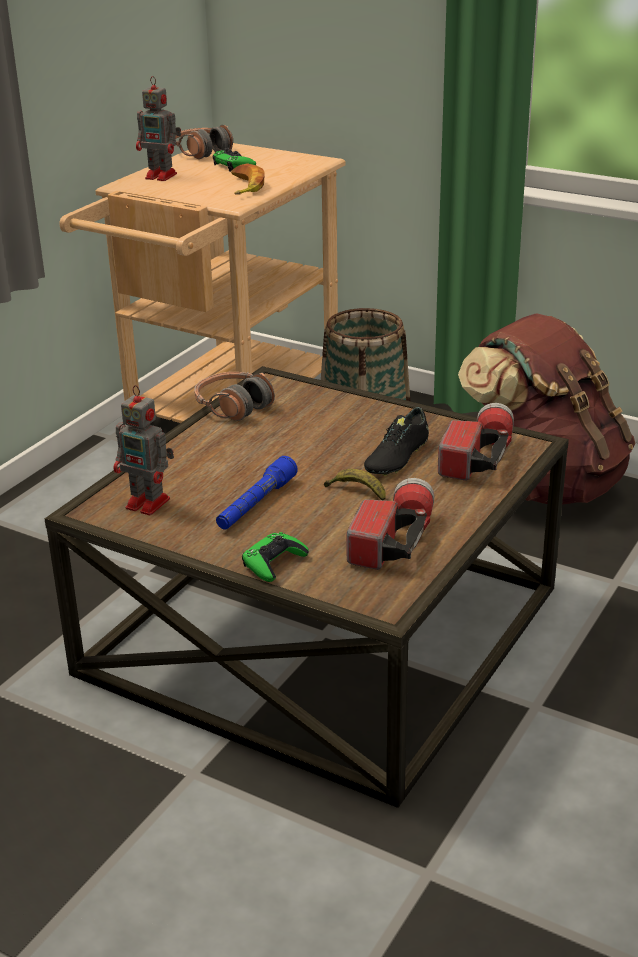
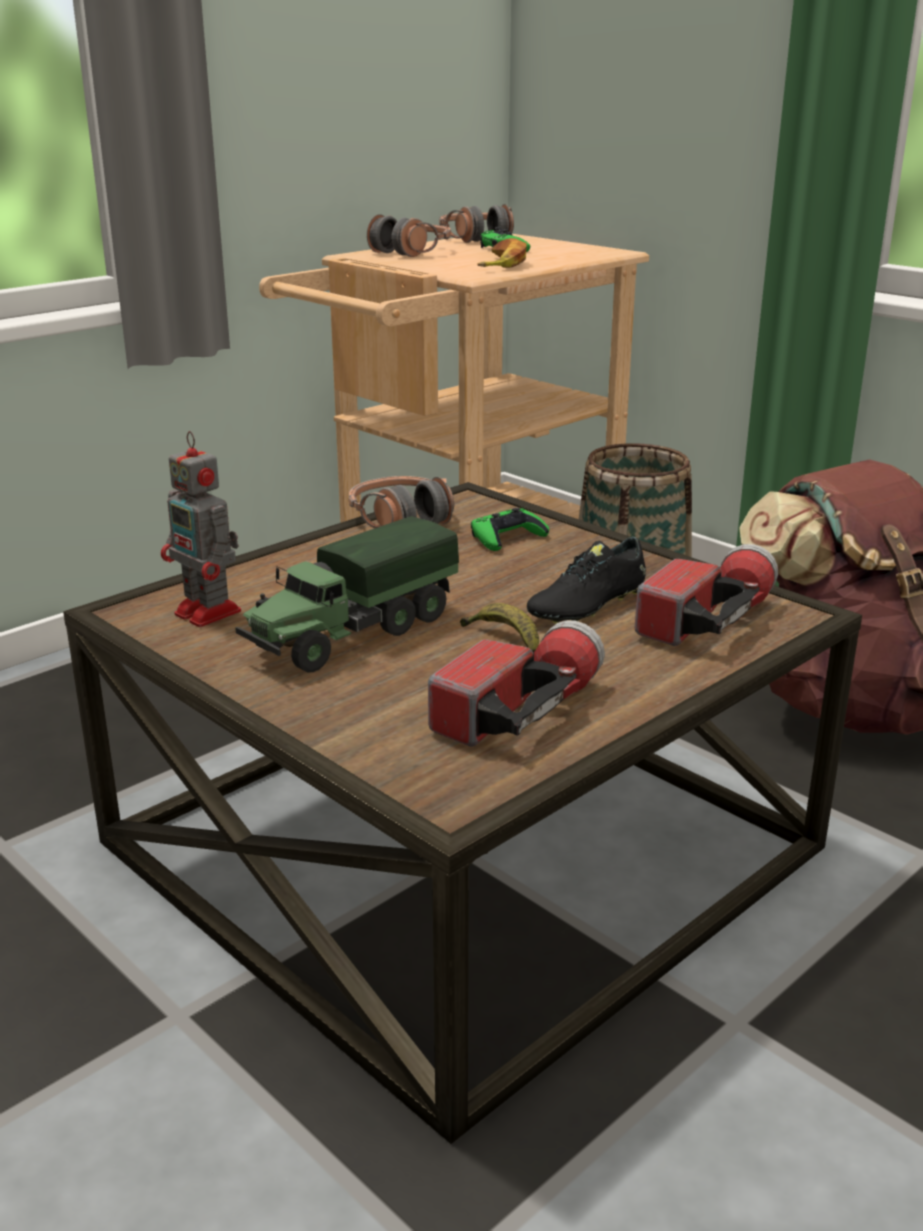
camera: 15 degrees right, 5 degrees down
(162, 176) = (410, 252): toy robot -> headphones
(256, 504) = (351, 634): blue flashlight -> toy truck
(274, 563) = (322, 712): green game controller -> green game controller (507, 538)

